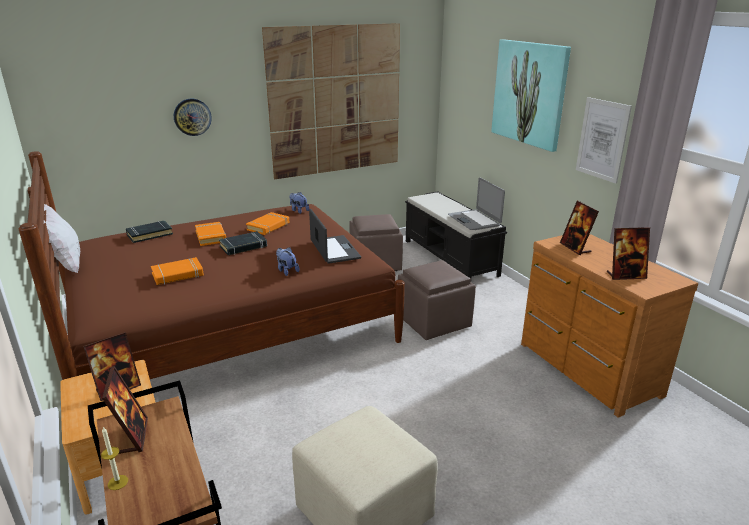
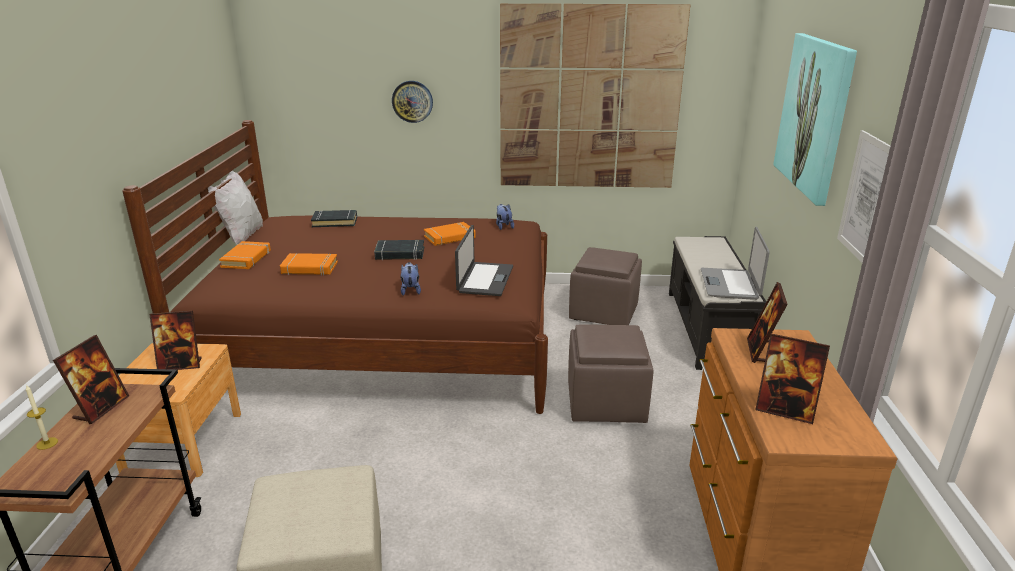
camera: 30 degrees right, 0 degrees up
(211, 236) = (383, 236): orange book -> orange book (246, 259)

